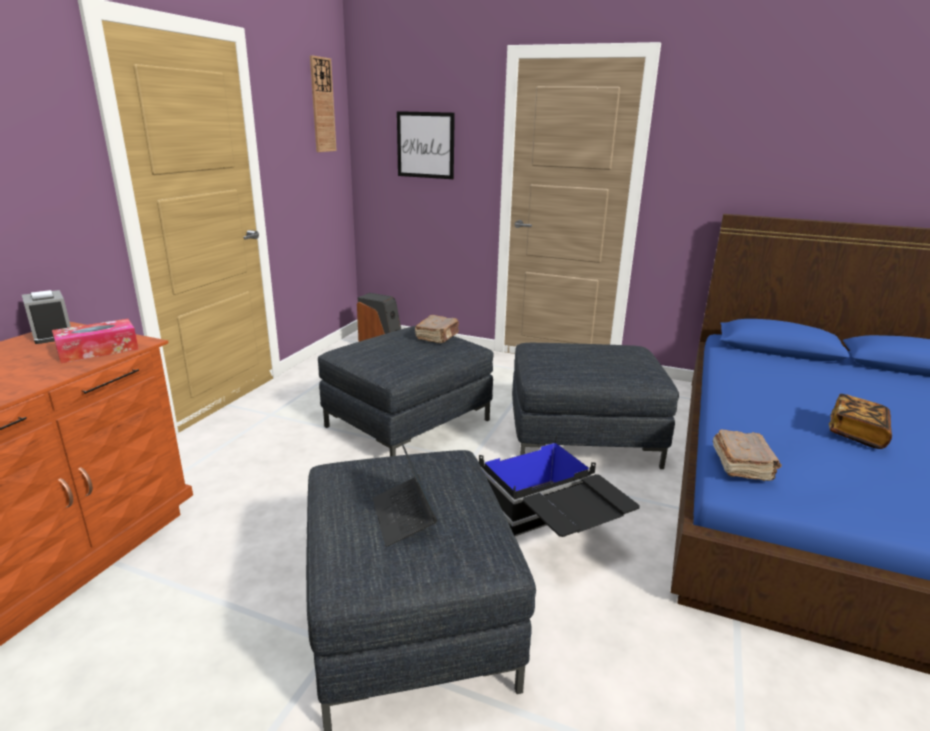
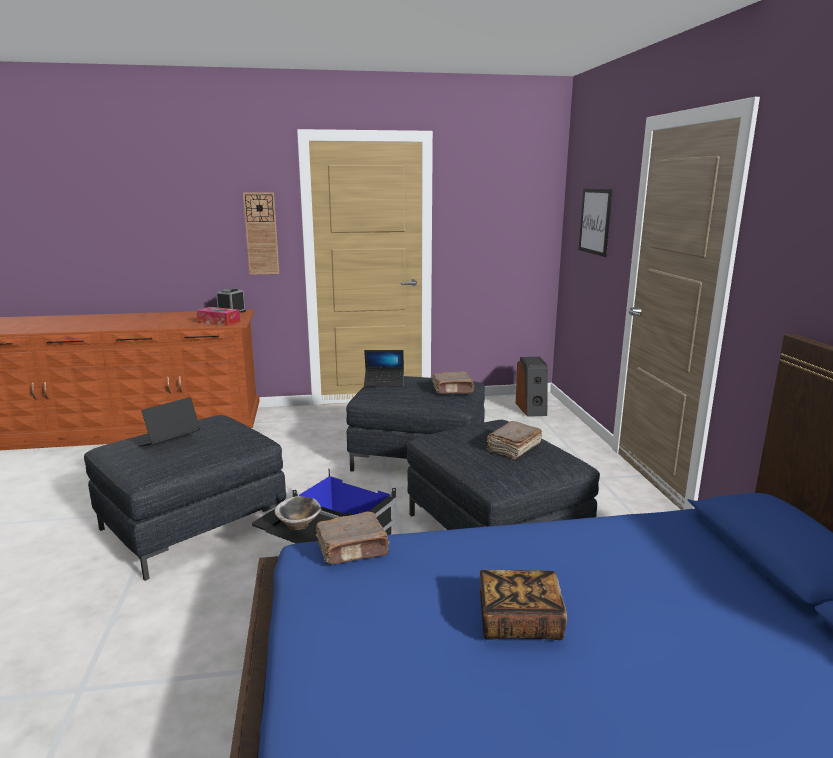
camera: 60 degrees right, 5 degrees down
(322, 105) = (523, 184): wall clock -> wall clock (261, 234)
(367, 355) = (384, 382): none -> laptop
(578, 508) = (299, 525): none -> bowl
(600, 355) = (513, 448): none -> brown book

